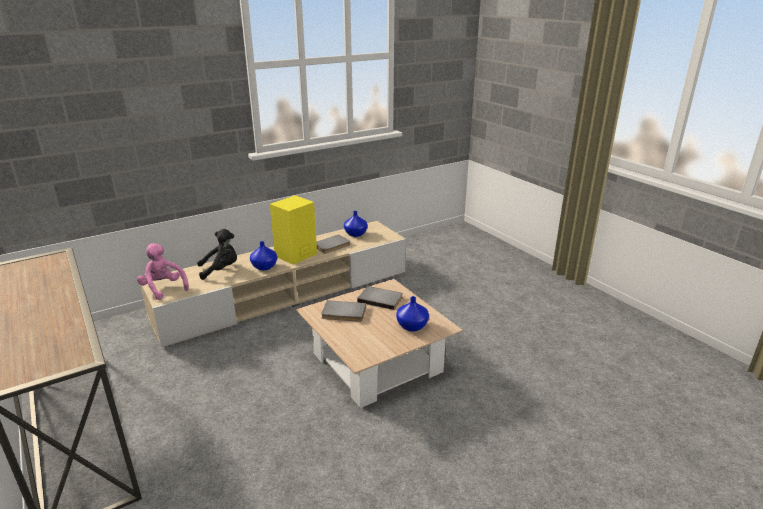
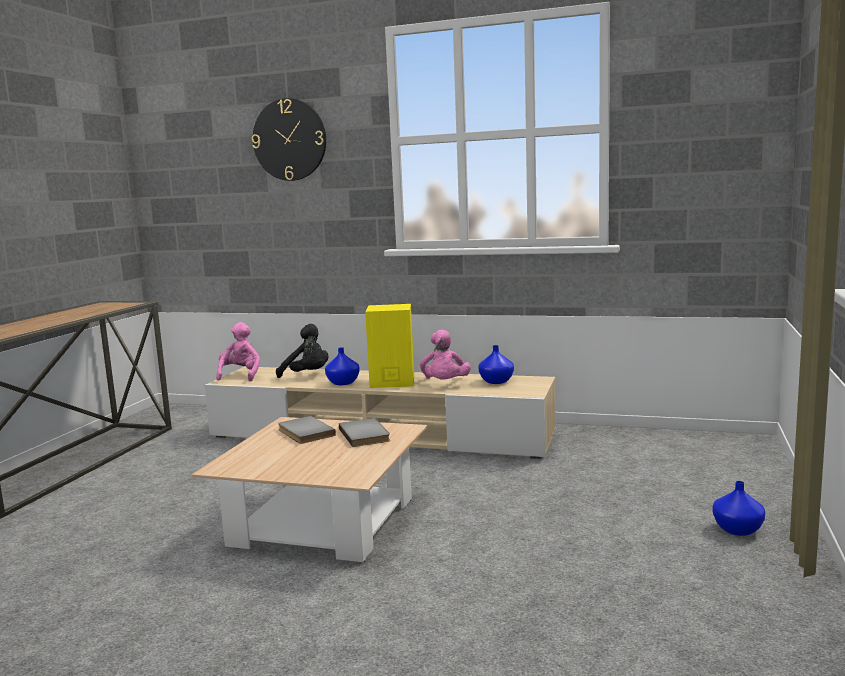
camera: 50 degrees right, 15 degrees down
(149, 66) = (289, 140): none -> wall clock
(332, 246) = (445, 384): grey book -> pink plush toy
(411, 326) = (329, 465): blue vase -> blue vase (737, 529)

